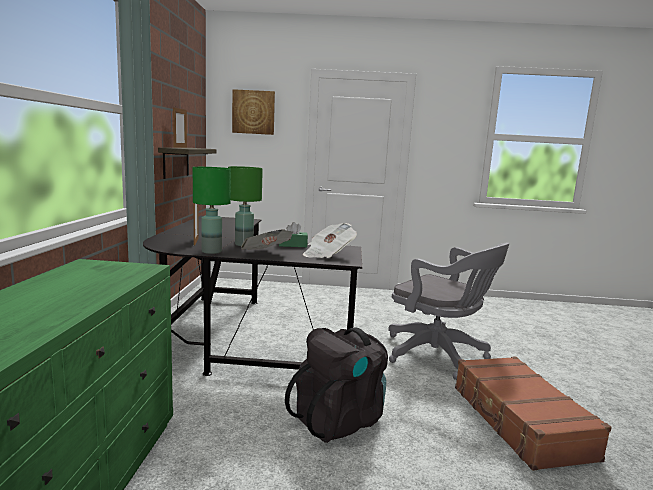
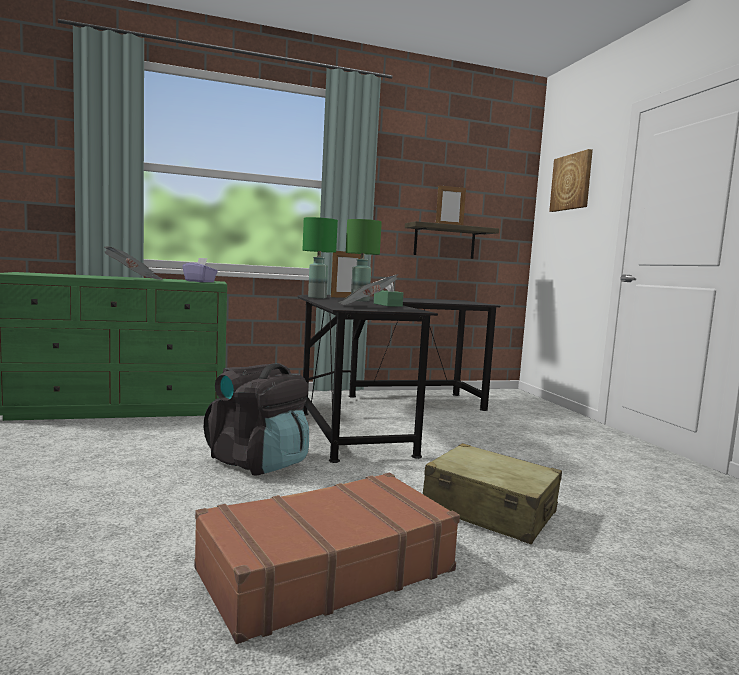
camera: 70 degrees right, 5 degrees down
(126, 271) = (200, 281): none -> purple tissue box
(266, 254) = (330, 301): newspaper -> newspaper (134, 279)
(439, 355) = (489, 510): grey office chair -> beige suitcase

